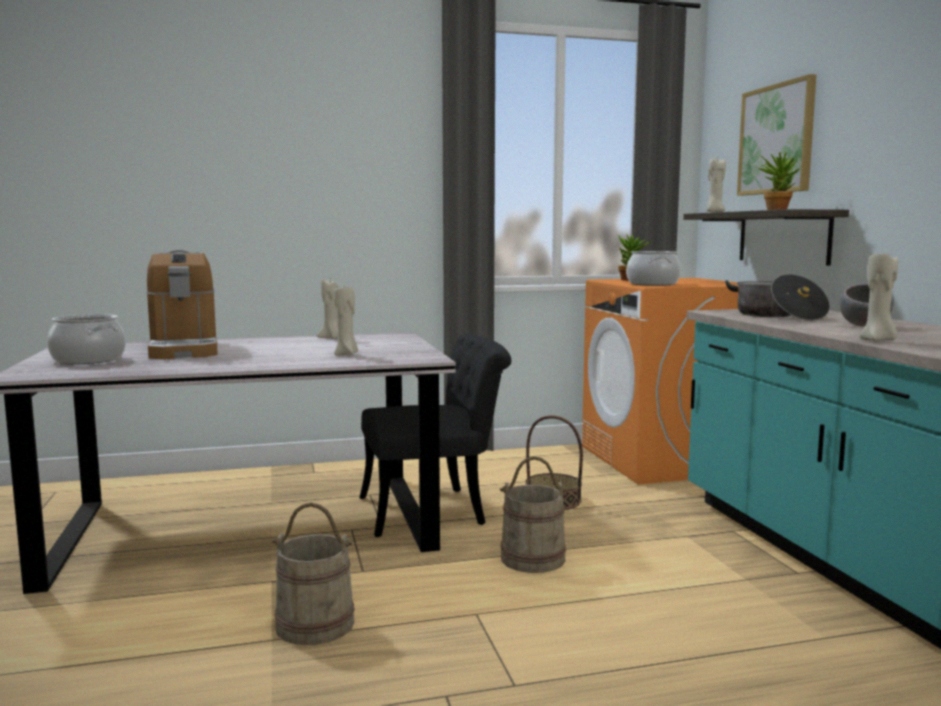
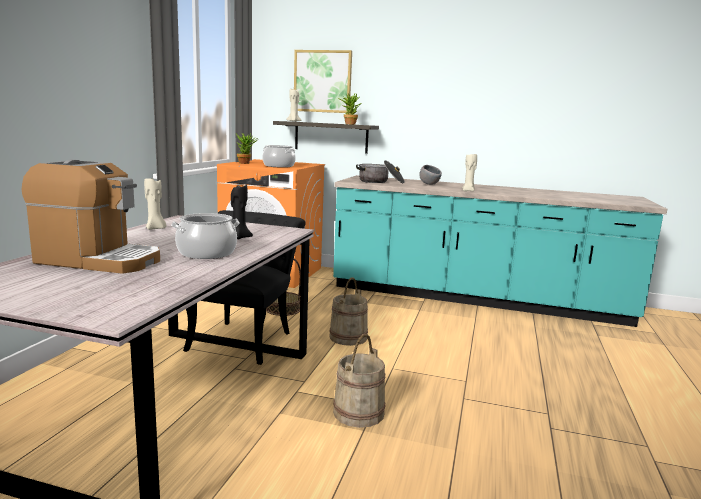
camera: 60 degrees left, 5 degrees up
(88, 360) = (74, 289): cooking pot -> cooking pot (206, 253)
(346, 354) = (239, 237): beige candle -> black candle

